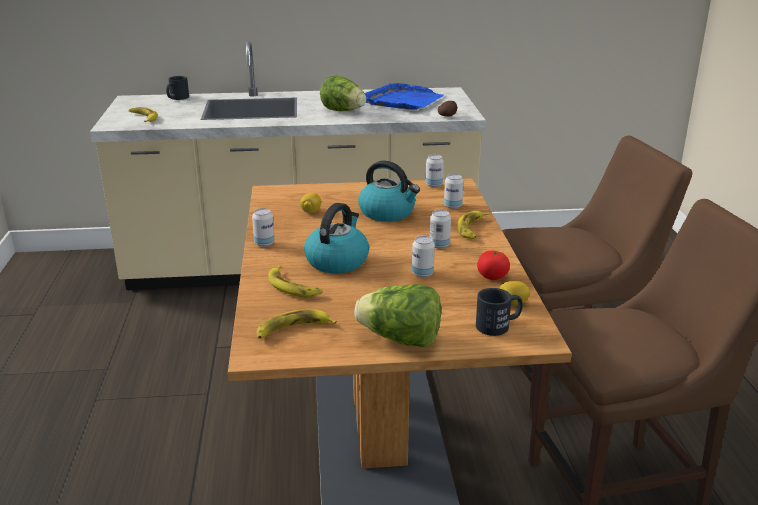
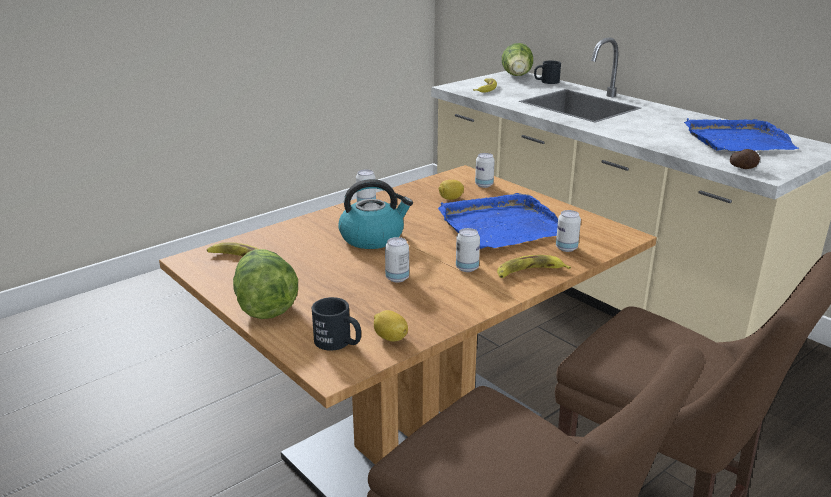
camera: 55 degrees right, 0 degrees up
(293, 287) = (306, 237): banana -> none
(343, 111) = (649, 130): lettuce -> lettuce (517, 76)
(388, 213) = (500, 226): kettle -> blue tray
(434, 185) = (601, 225): can -> can (484, 185)
(492, 276) = (436, 312): tomato -> none

